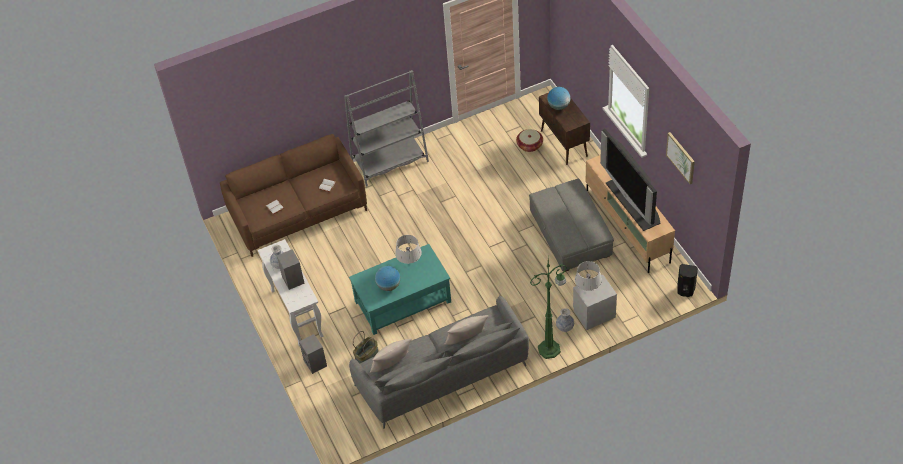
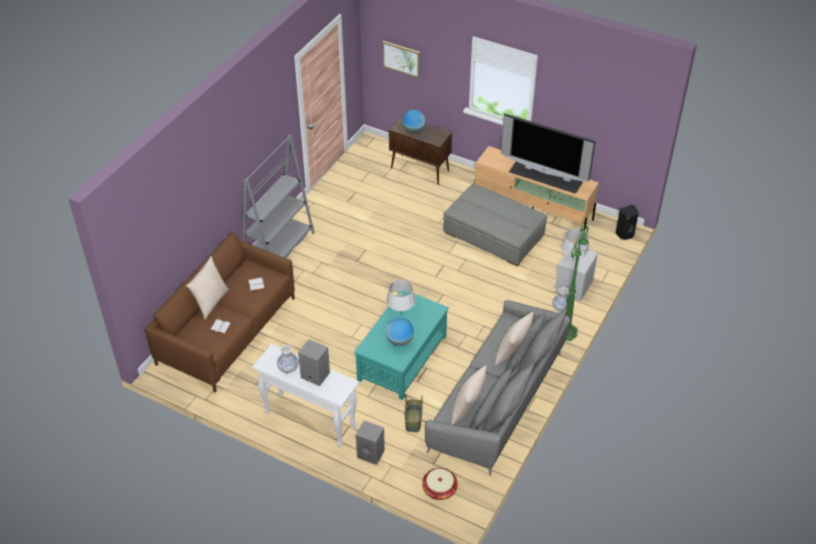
camera: 40 degrees left, 5 degrees down
(284, 183) = (210, 302): none -> beige pillow
(529, 145) = (392, 183): basket -> basket (439, 489)
(681, 157) = (594, 105): picture -> picture (401, 58)

